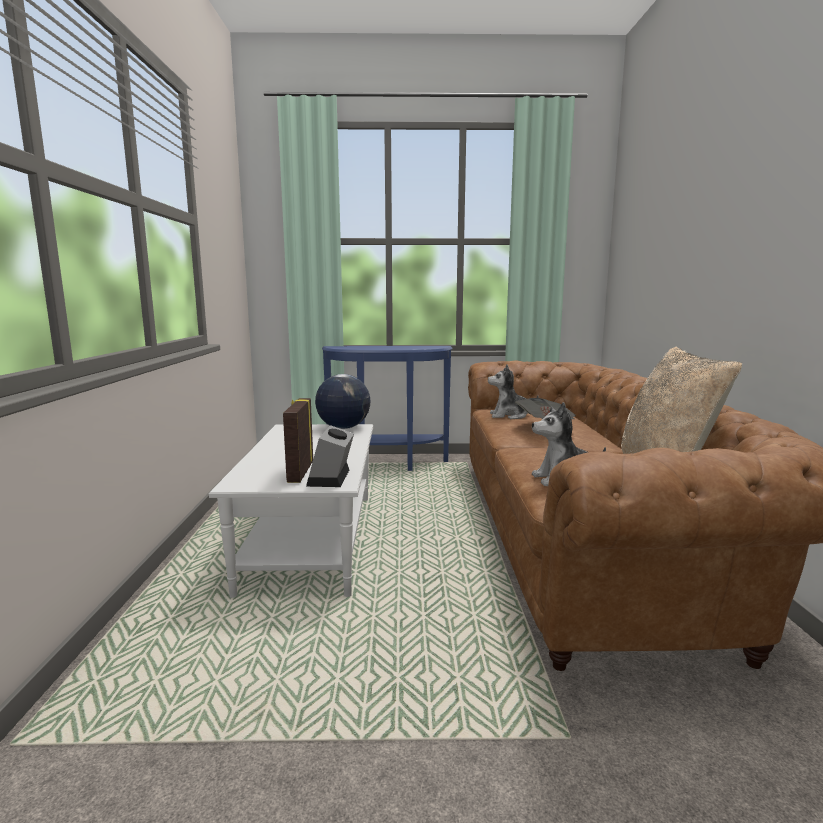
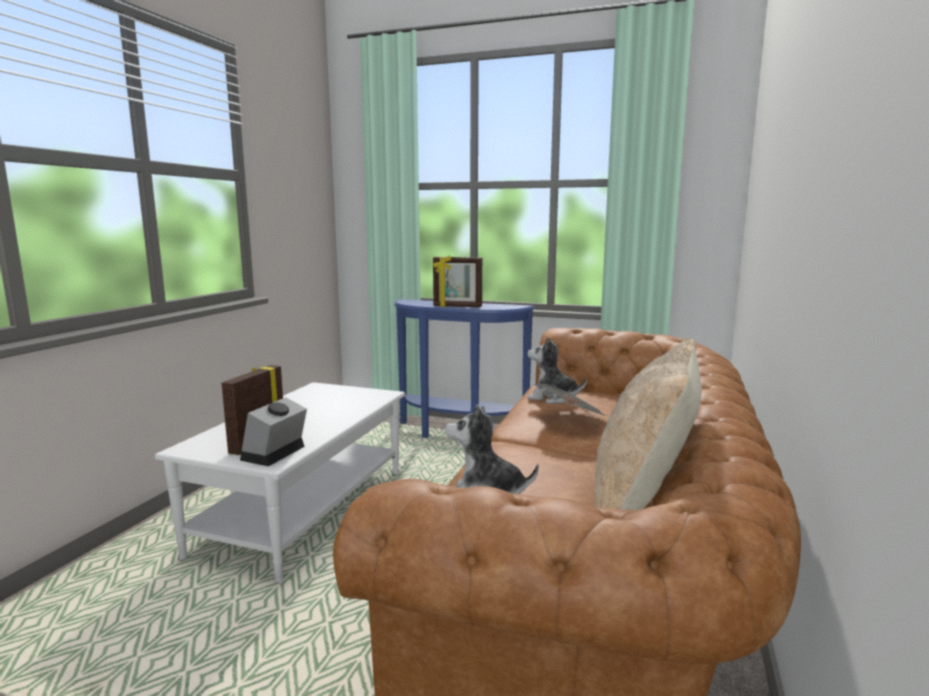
camera: 20 degrees right, 0 degrees up
(344, 428) = (369, 393): globe -> none
(392, 348) = (457, 306): none -> picture frame

